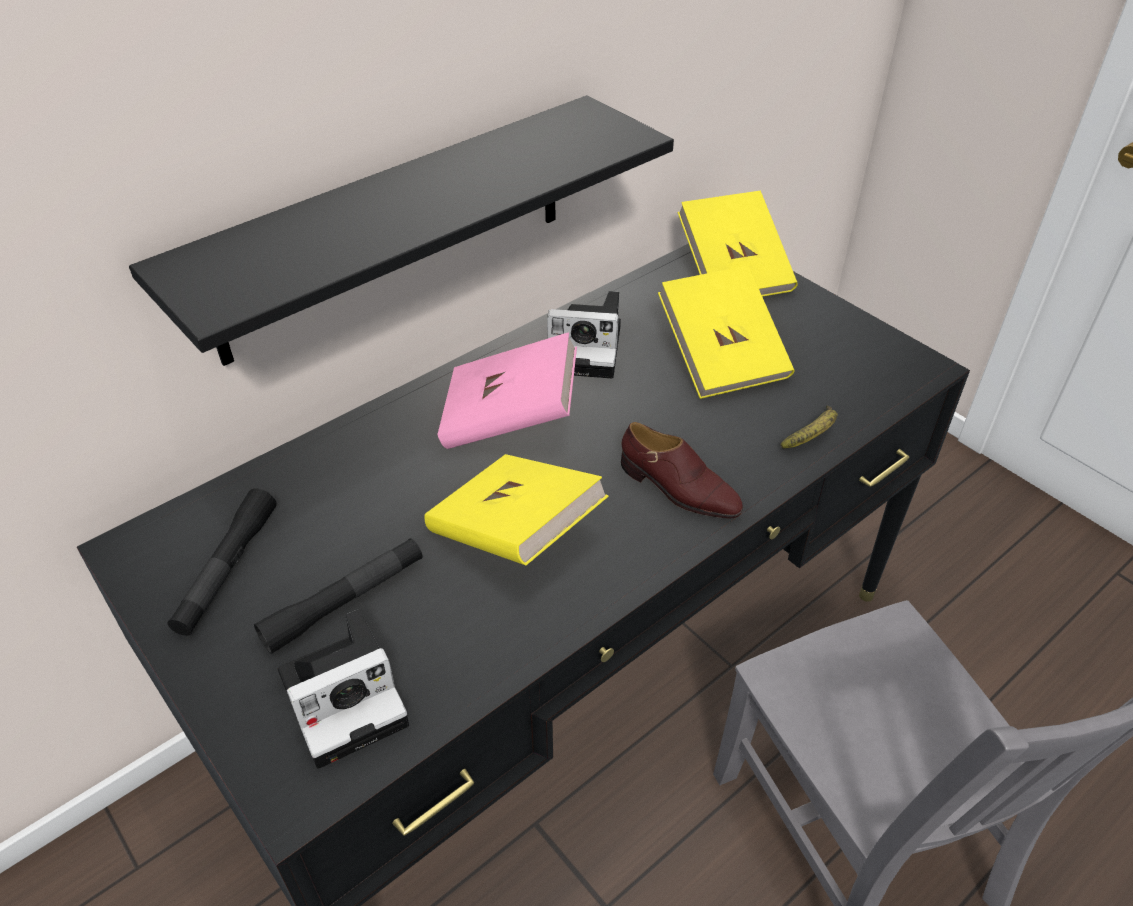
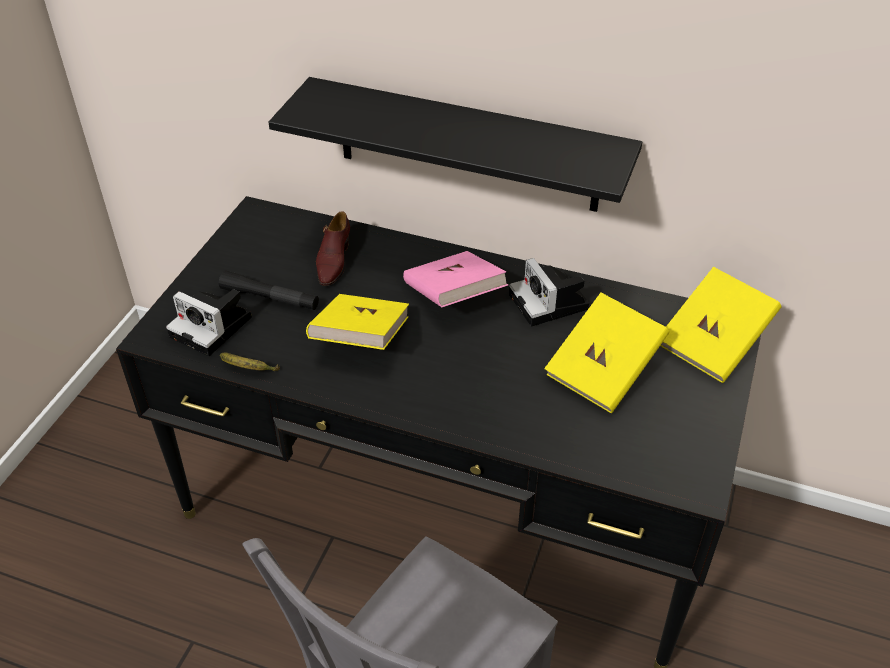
camera: 60 degrees right, 0 degrees up
(227, 569) = (263, 249): black flashlight -> none
(678, 489) = (451, 395): brown shoe -> brown shoe (333, 260)
(812, 435) = (559, 446): banana -> banana (248, 369)

